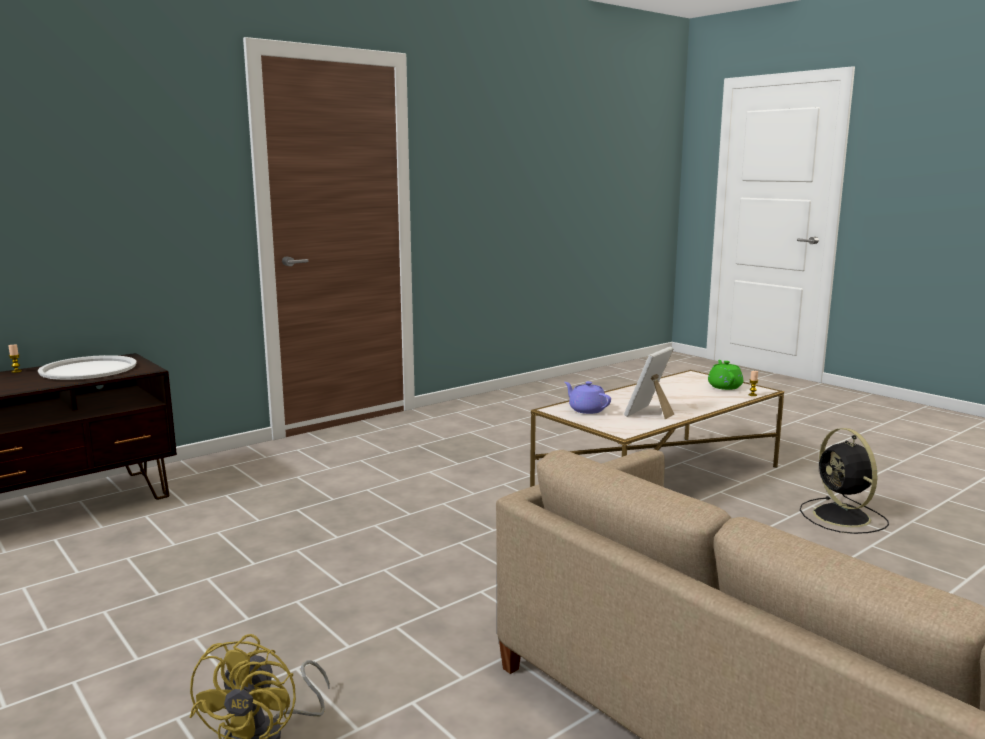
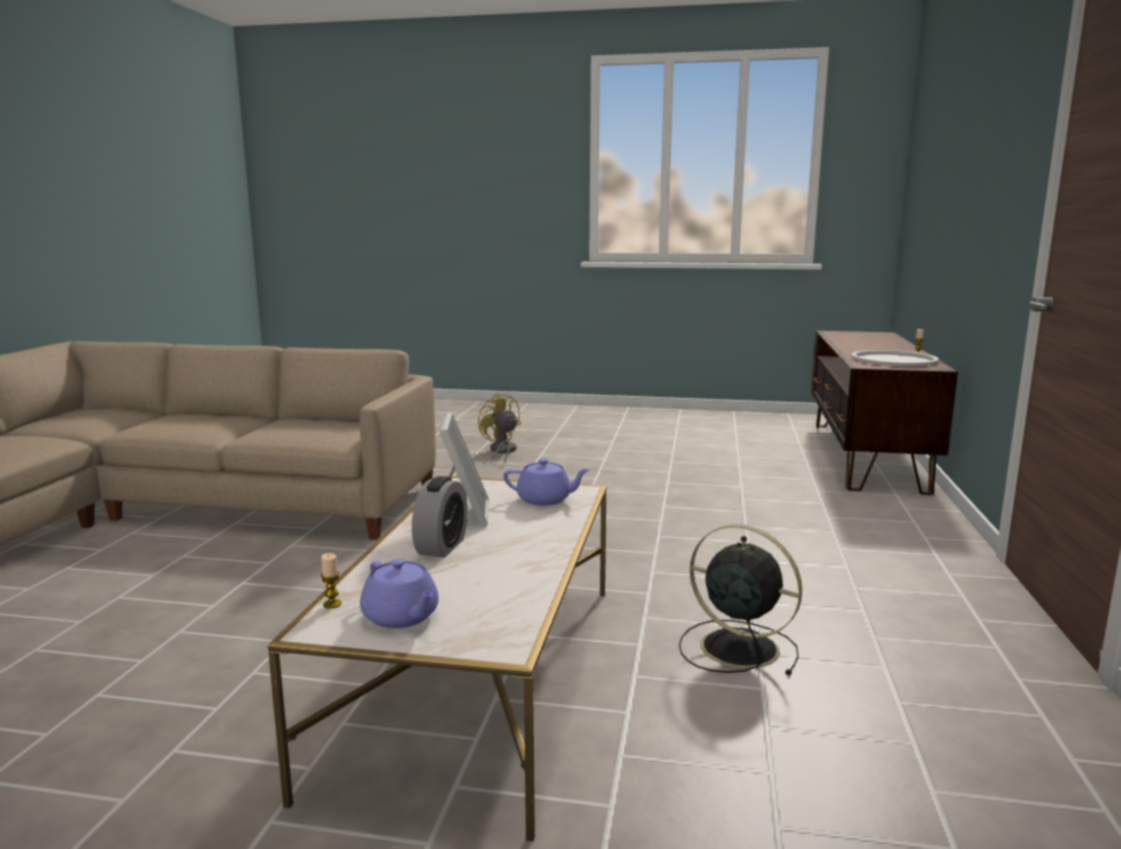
camera: 140 degrees right, 0 degrees up
(681, 403) = (441, 546): none -> alarm clock
(724, 386) = (401, 617): green teapot -> purple teapot
(843, 517) = (167, 700): black fan -> black fan (736, 647)

